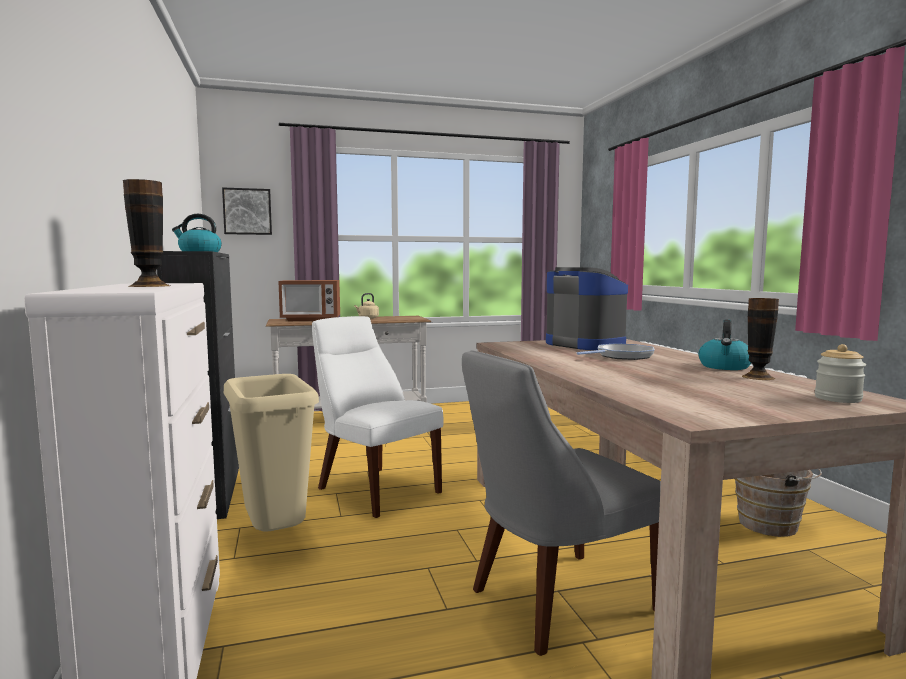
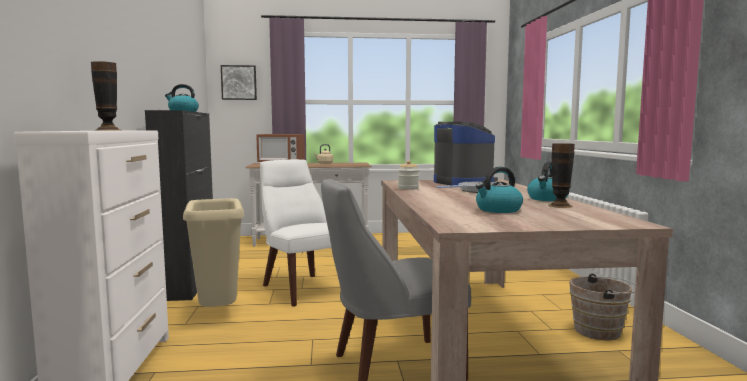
camera: 10 degrees right, 0 degrees up
(698, 387) = (498, 210): none -> kettle
(838, 399) = (594, 220): jar -> jar (408, 188)

